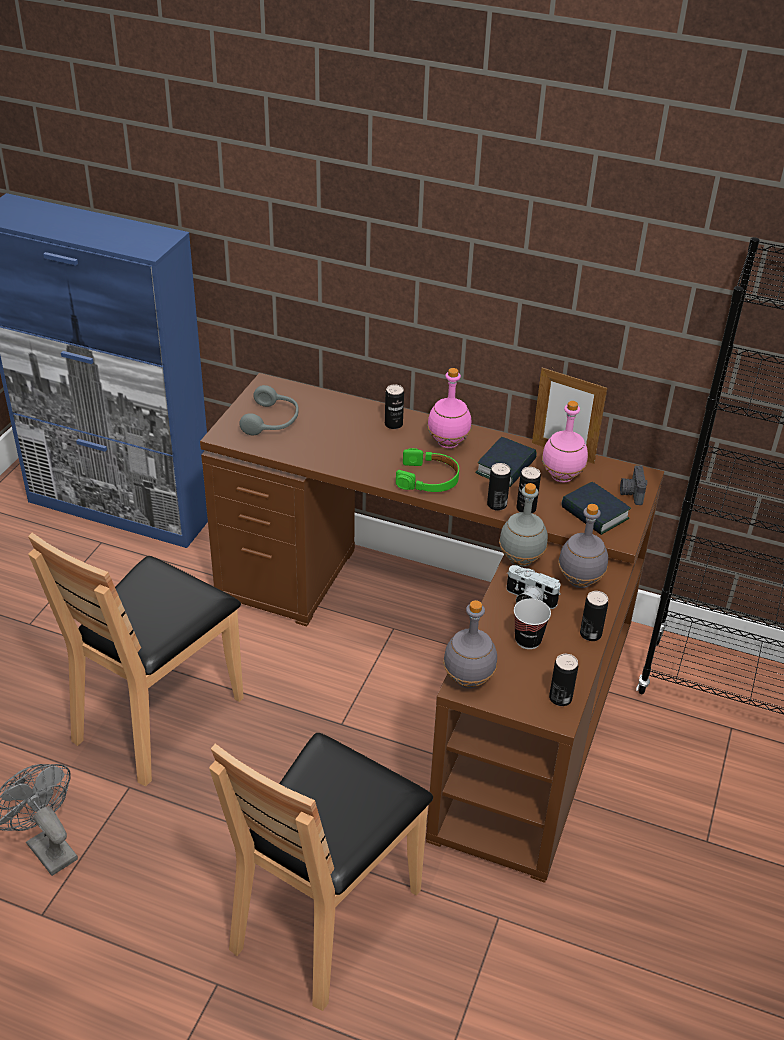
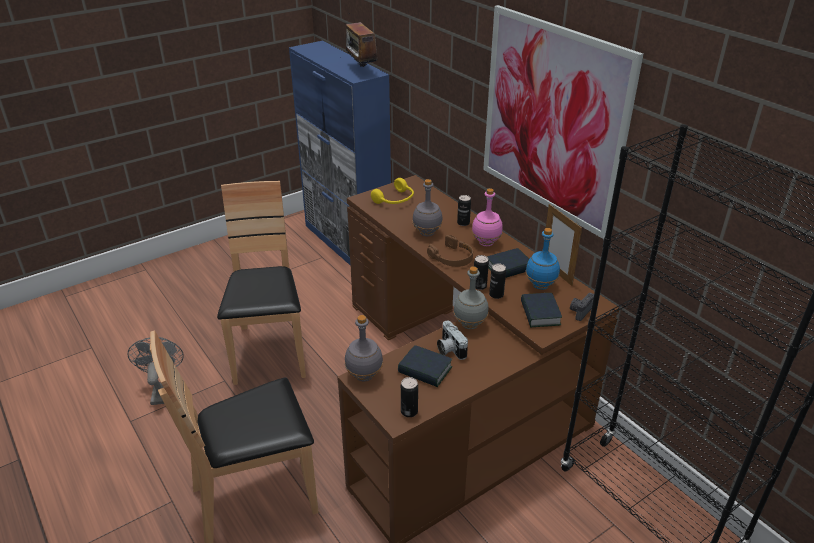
camera: 35 degrees right, 5 degrees down
(138, 234) = (361, 70): none -> radio
(158, 716) = (270, 352): brown chair -> brown chair turned 105 degrees clockwise
(272, 421) = (395, 200): grey headphones -> yellow headphones
(428, 479) = (452, 257): green headphones -> brown headphones
(528, 640) = (425, 370): cup -> book
(529, 257) = (552, 120): none -> picture
(562, 476) = (541, 285): pink bottle -> blue bottle
(579, 580) = (495, 351): grey bottle -> grey bottle (427, 233)
(590, 634) = (469, 384): can -> none

